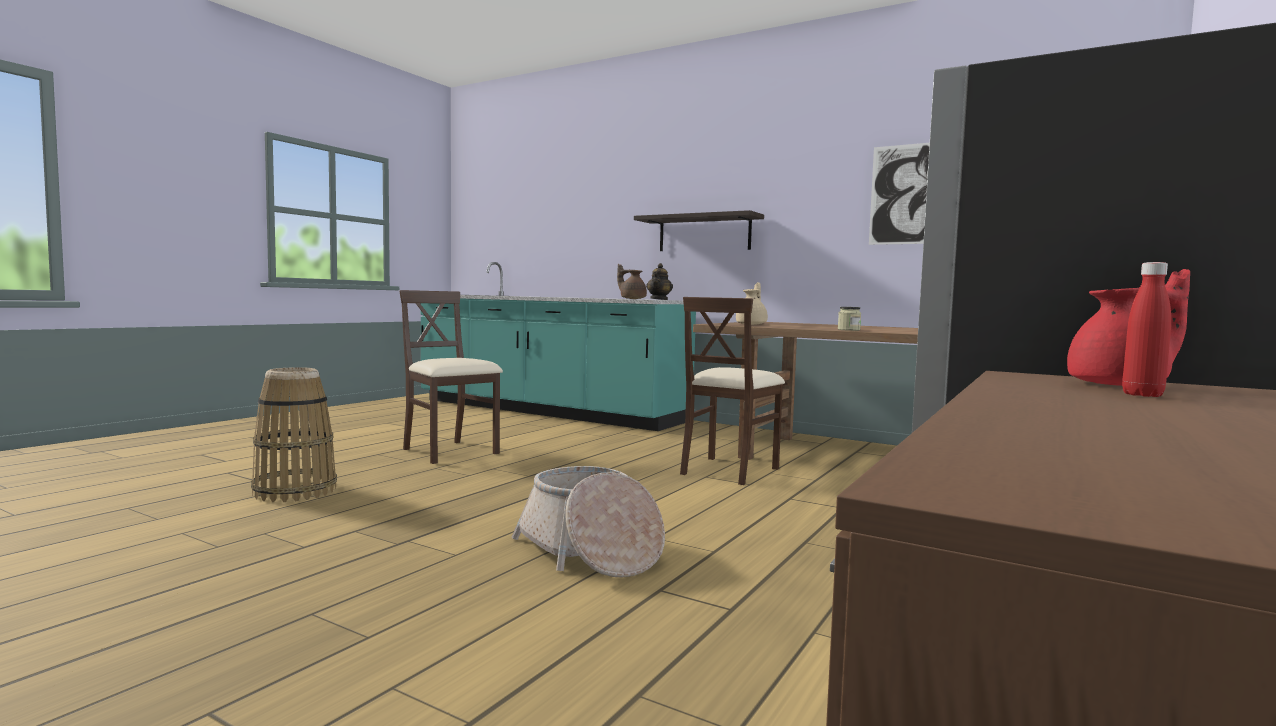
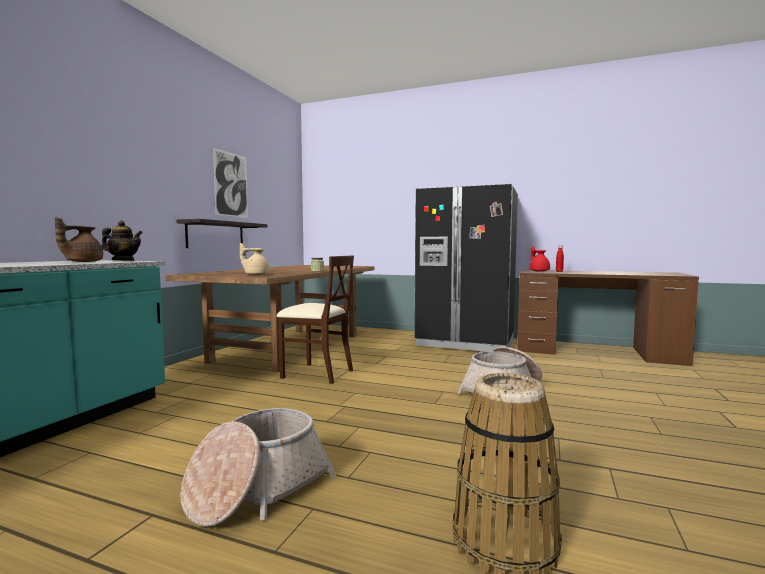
camera: 100 degrees left, 0 degrees up
(449, 452) = (257, 489): beige chair -> basket
(704, 233) = (89, 187): shelf -> shelf (215, 235)

